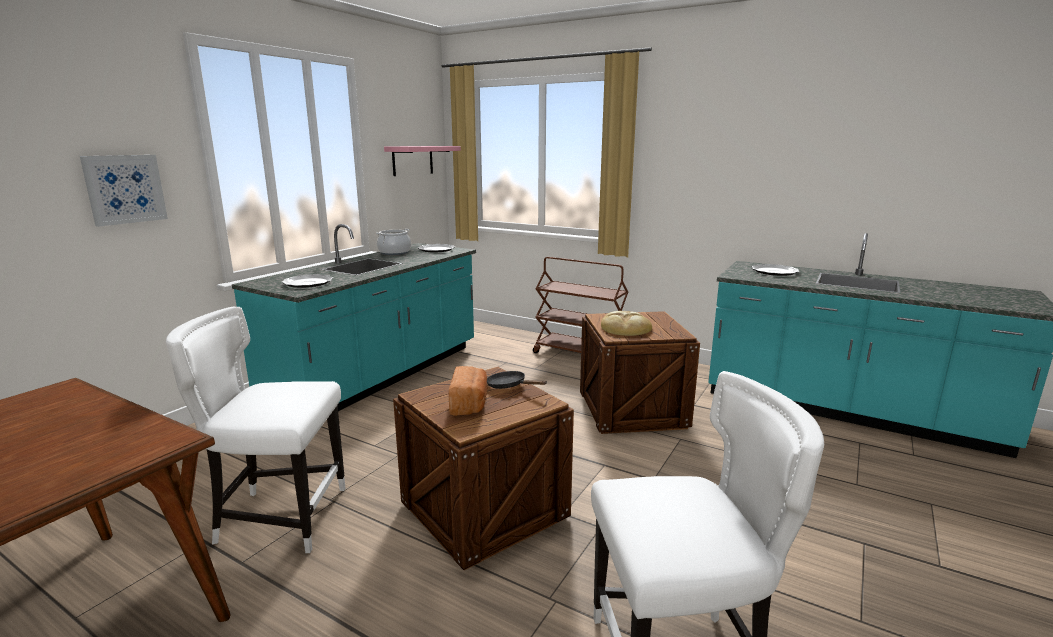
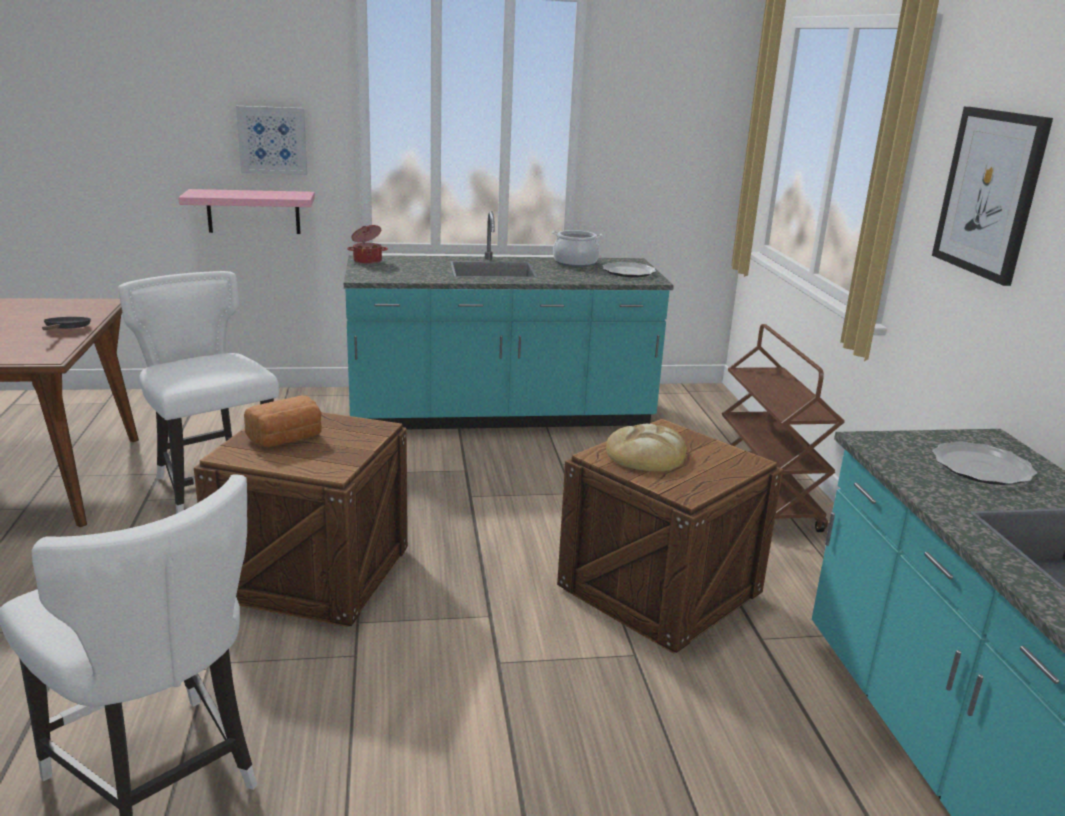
camera: 50 degrees right, 5 degrees up
(263, 283) = (367, 261): none -> cooking pot
(308, 283) = (394, 272): plate -> none
(412, 160) = (679, 137): pink shelf -> pink shelf (253, 211)
(509, 386) = (353, 443): black frying pan -> black frying pan (66, 330)
(690, 155) = (990, 193): none -> picture

